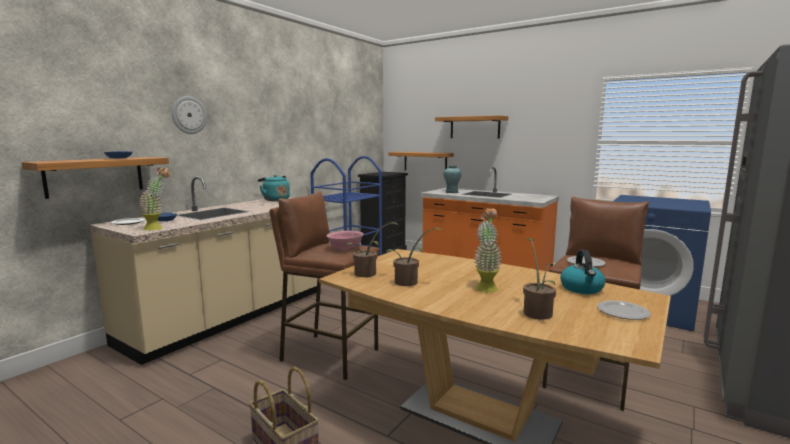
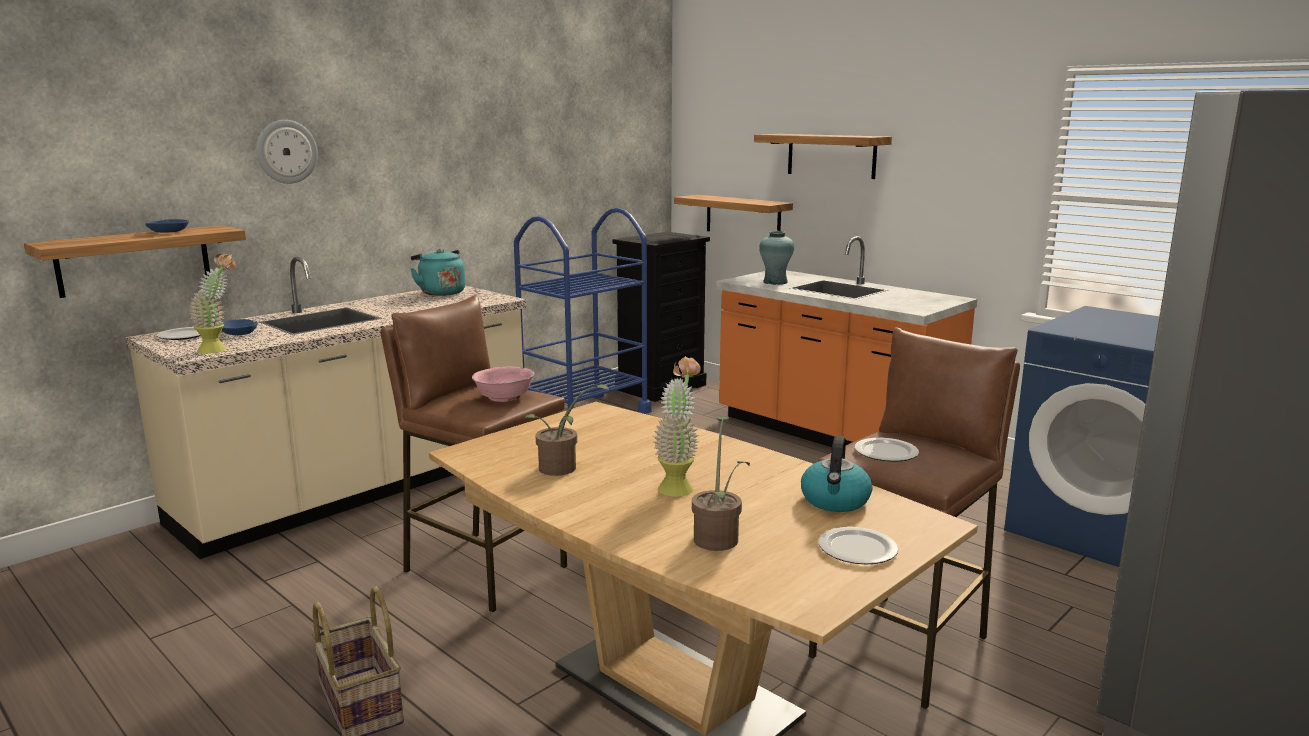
camera: 10 degrees right, 5 degrees up
(368, 274) = (510, 449): potted plant -> none

